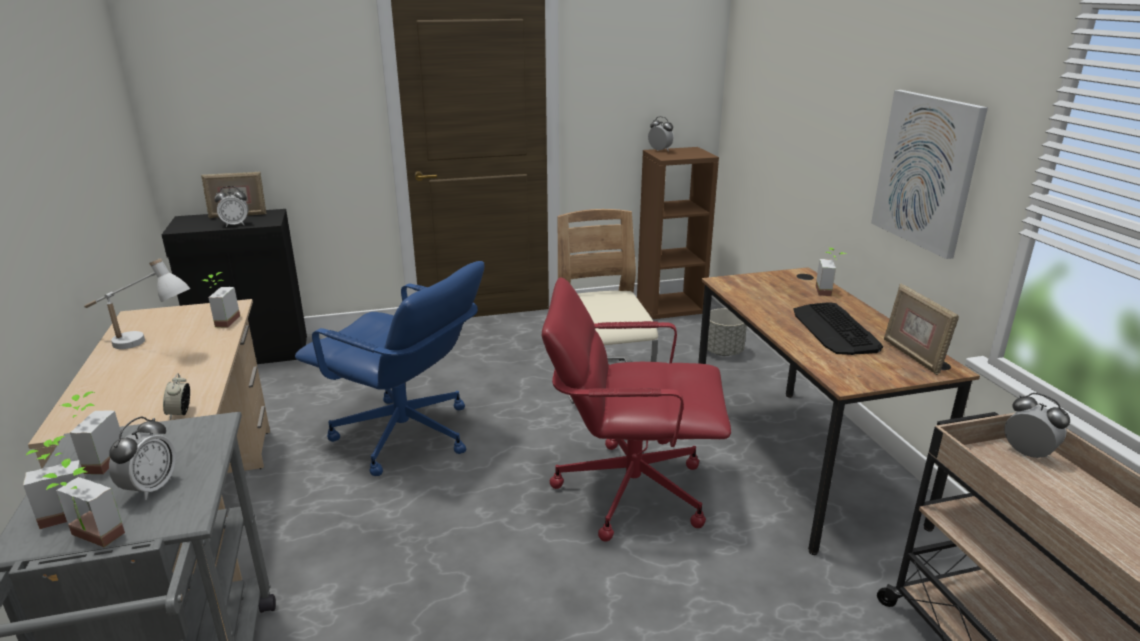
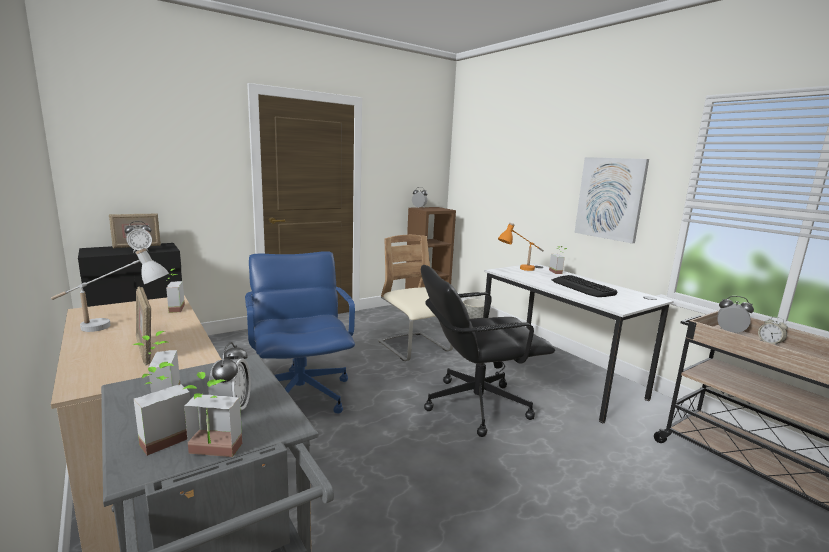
camera: 20 degrees left, 10 degrees down
(180, 413) = (191, 366): alarm clock -> alarm clock (769, 343)
(405, 436) = (300, 394): blue office chair -> blue office chair turned 120 degrees counterclockwise
(629, 490) = (475, 405): red office chair -> black office chair
(762, 282) = (520, 270): none -> orange table lamp
(799, 461) = (557, 376): brown desk -> white desk
(912, 356) = (634, 295): picture frame -> picture frame (146, 350)

